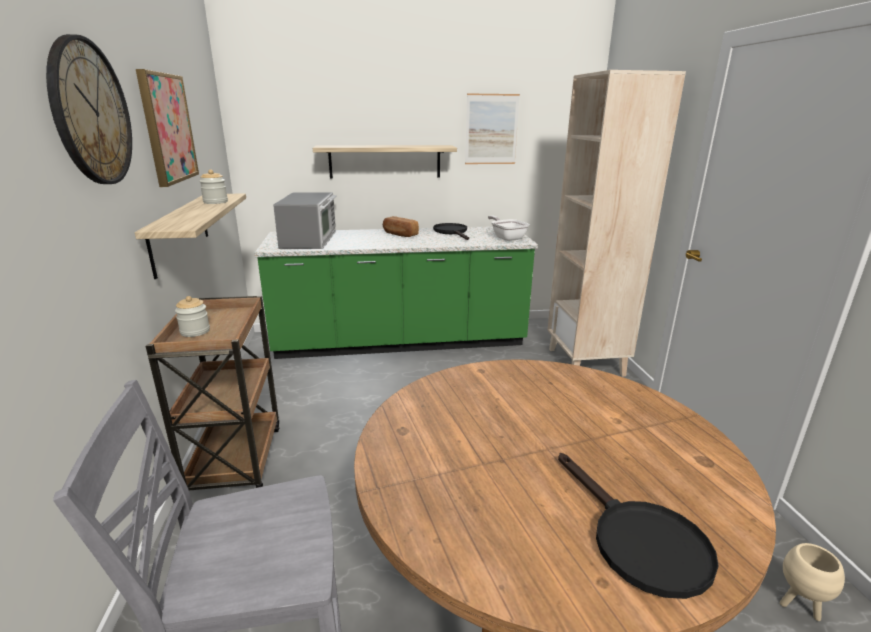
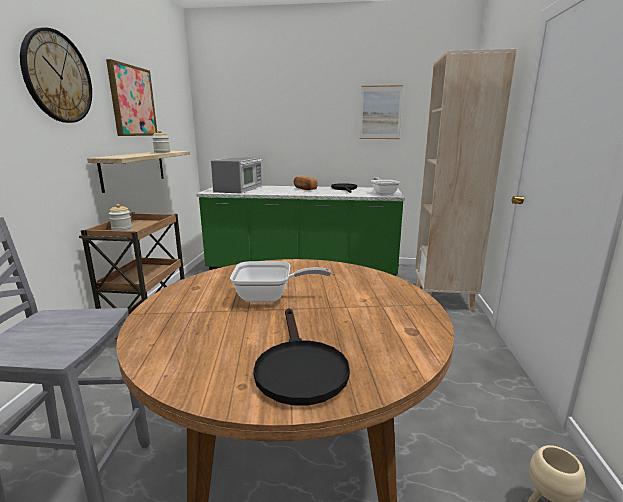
camera: 15 degrees right, 5 degrees down
(385, 161) = (299, 136): shelf -> none
(510, 433) = (270, 297): none -> frying pan

